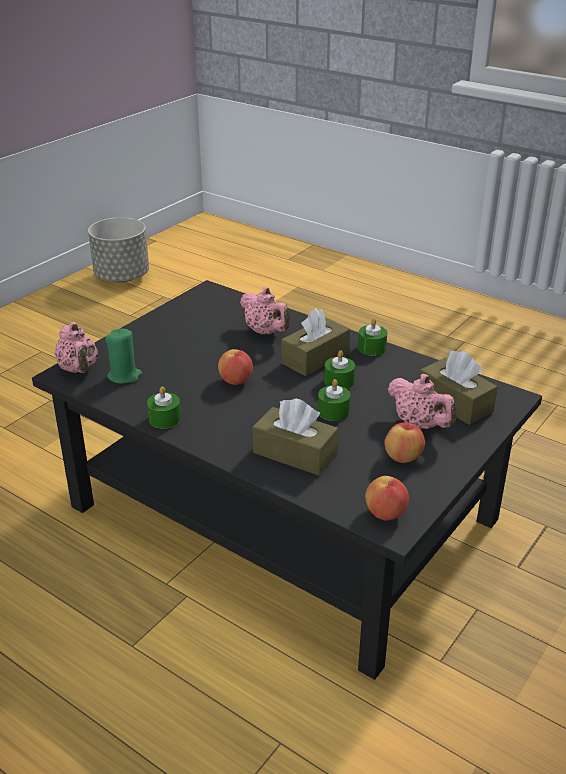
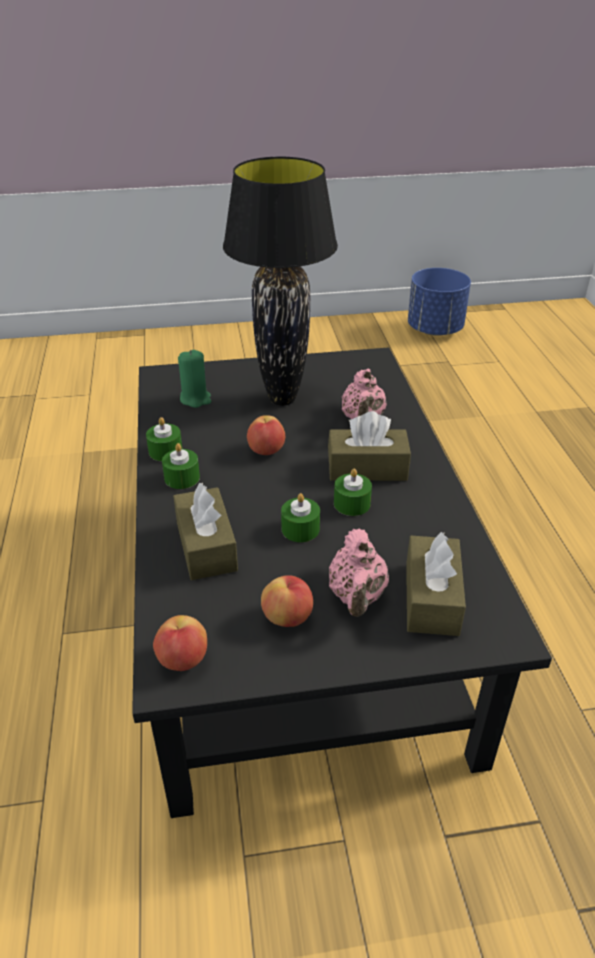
camera: 45 degrees right, 5 degrees up
(79, 370) = (175, 377): pink teapot -> none
(122, 277) = (434, 330): grey planter -> blue planter
(191, 345) = (283, 399): none -> black table lamp
(371, 348) = (437, 489): green candle -> green candle (182, 478)

